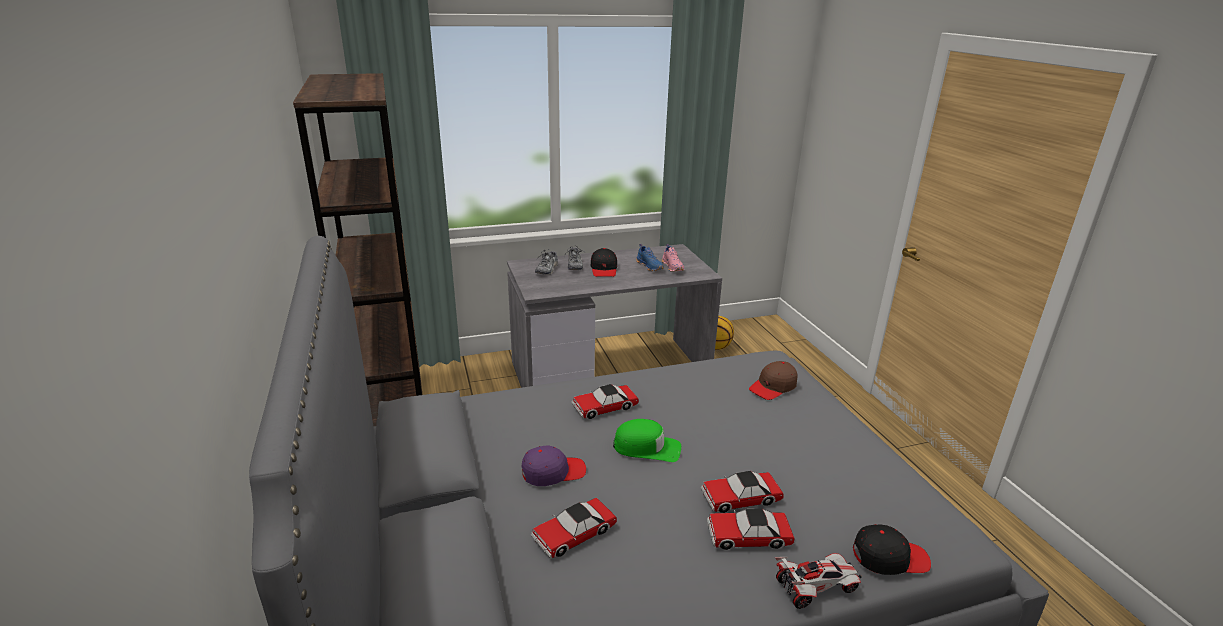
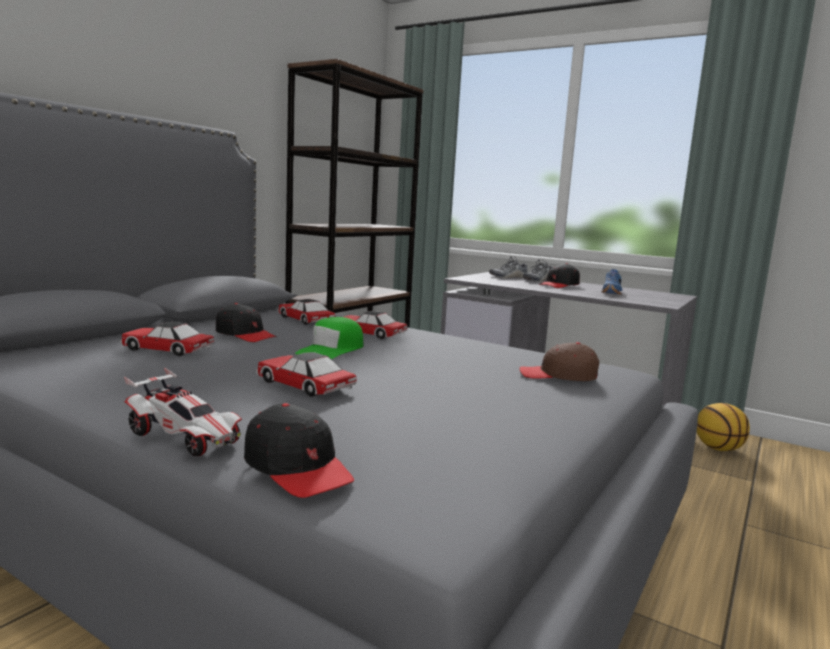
camera: 50 degrees right, 15 degrees down
(553, 472) = (245, 335): purple cap -> black cap
(647, 448) = (332, 350): green cap -> green cap turned 60 degrees clockwise
(673, 267) = (637, 297): pink shoe -> none
(748, 536) = (241, 397): toy car -> toy car (305, 320)

